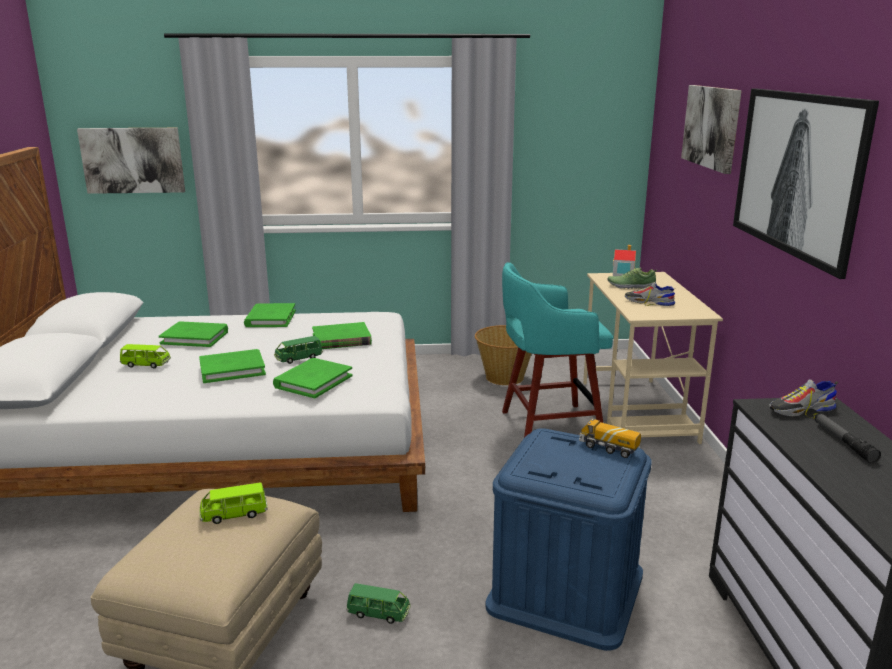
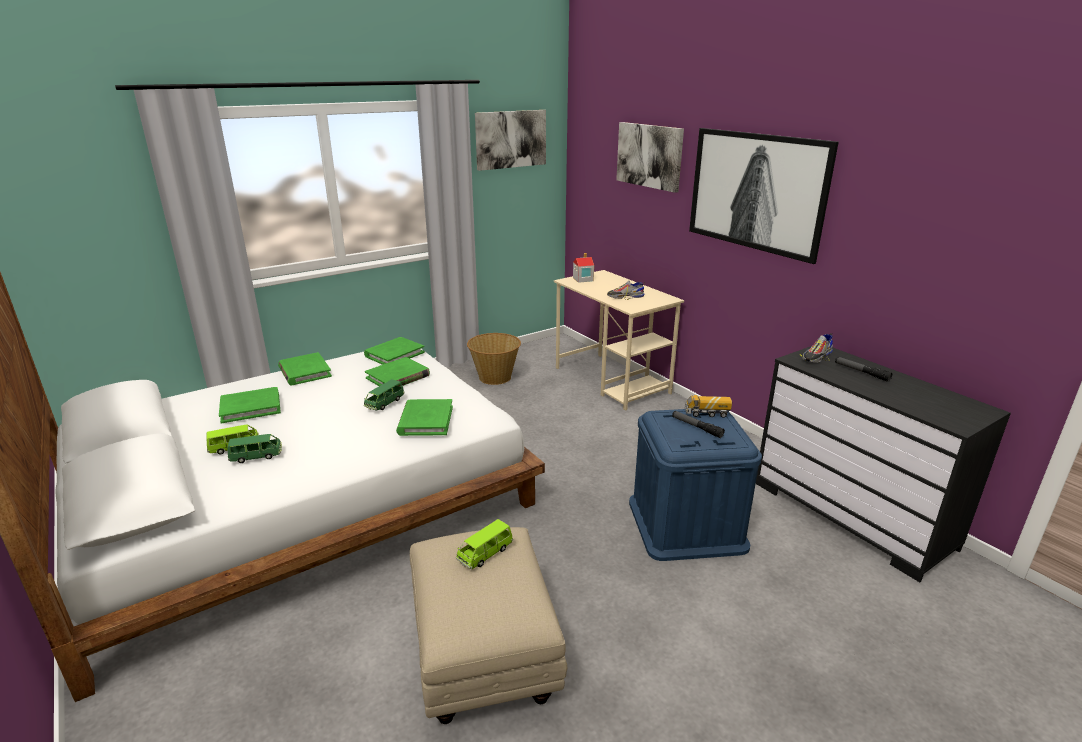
camera: 30 degrees left, 5 degrees up
(133, 160) = (86, 230): picture -> picture (510, 139)
(232, 369) = (334, 429): green book -> green book (394, 354)
(378, 613) = (585, 591): green toy car -> green toy car (256, 456)
(547, 426) = (563, 408): turquoise stool -> none
(574, 458) = (696, 427): none -> flashlight
(631, 286) = (598, 286): shoe -> none

